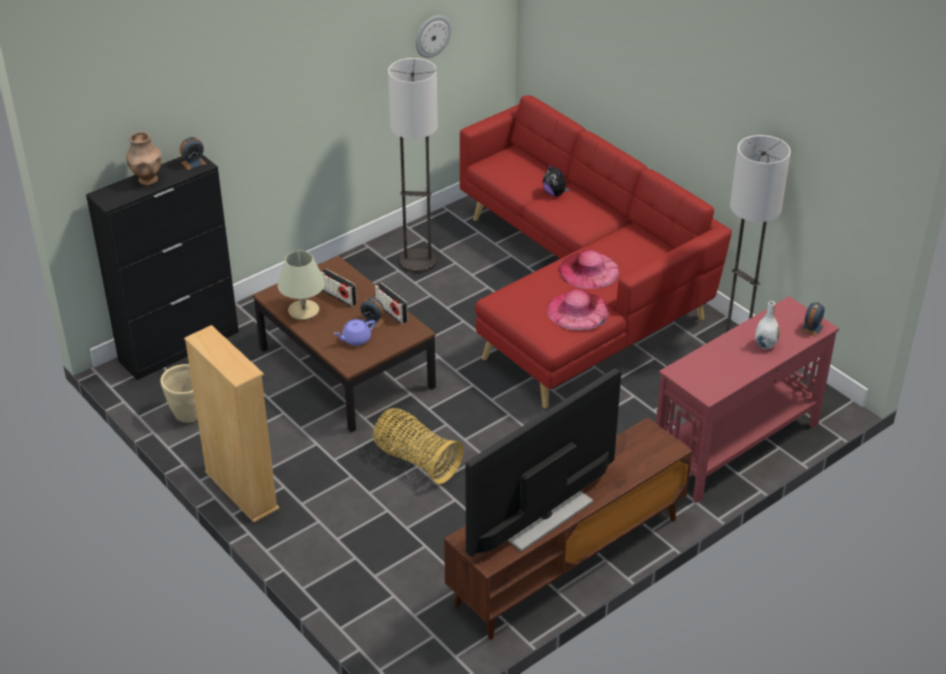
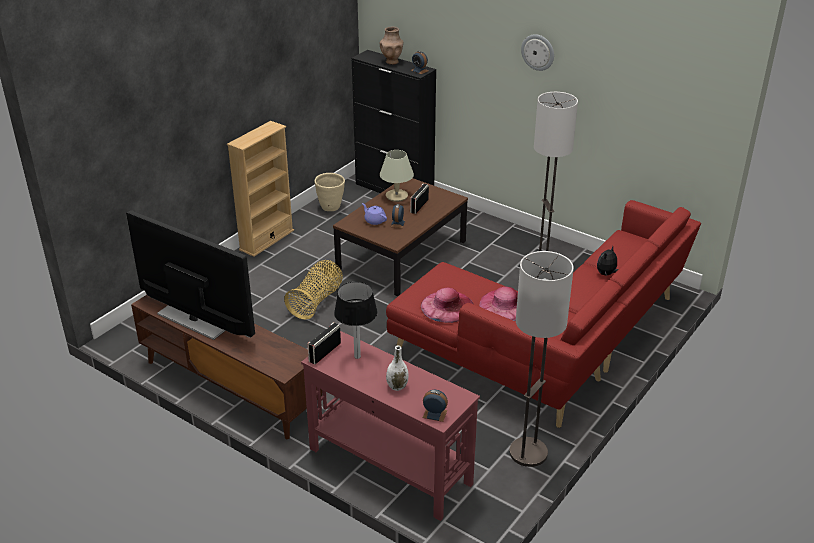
camera: 75 degrees right, 5 degrees down
(391, 312) = (411, 229): radio -> radio (324, 352)
(432, 36) = (636, 108): wall clock -> wall clock (538, 52)
(710, 364) = (358, 356): none -> table lamp

